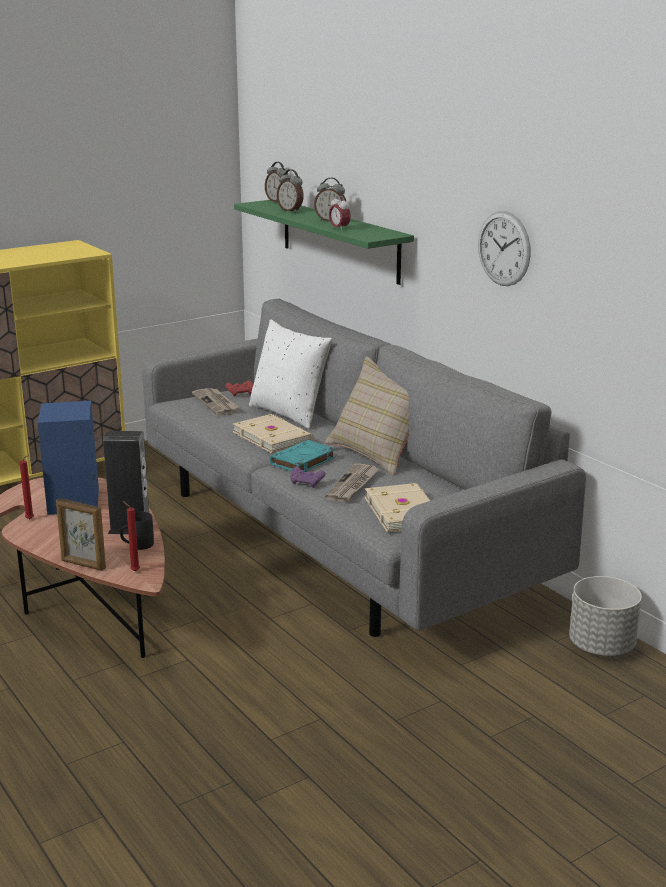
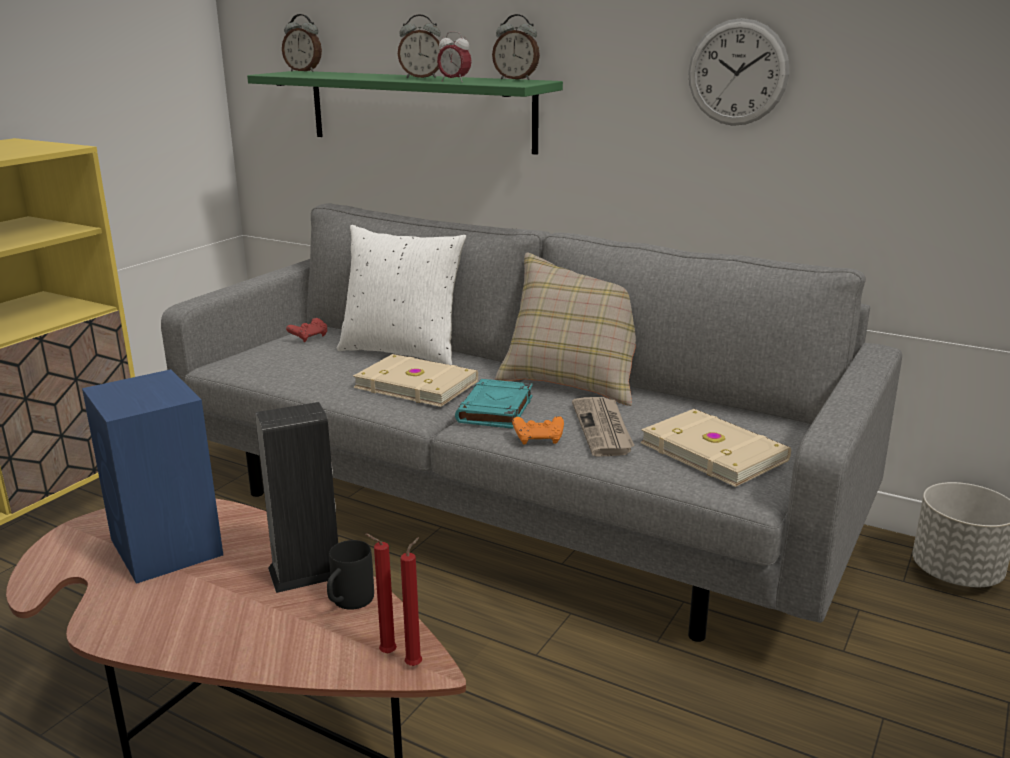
camera: 25 degrees left, 0 degrees up
(31, 519) = (111, 599): red candle -> red candle (416, 664)
(83, 565) = (282, 667): picture frame -> none
(216, 403) = (290, 354): newspaper -> none
(291, 211) = (344, 75): alarm clock -> alarm clock (516, 79)
(306, 483) = (539, 439): purple game controller -> orange game controller

